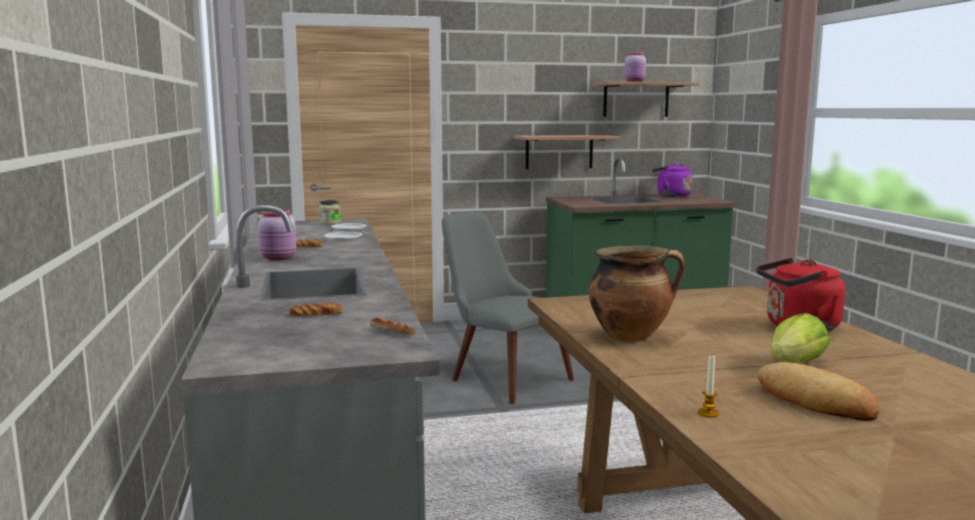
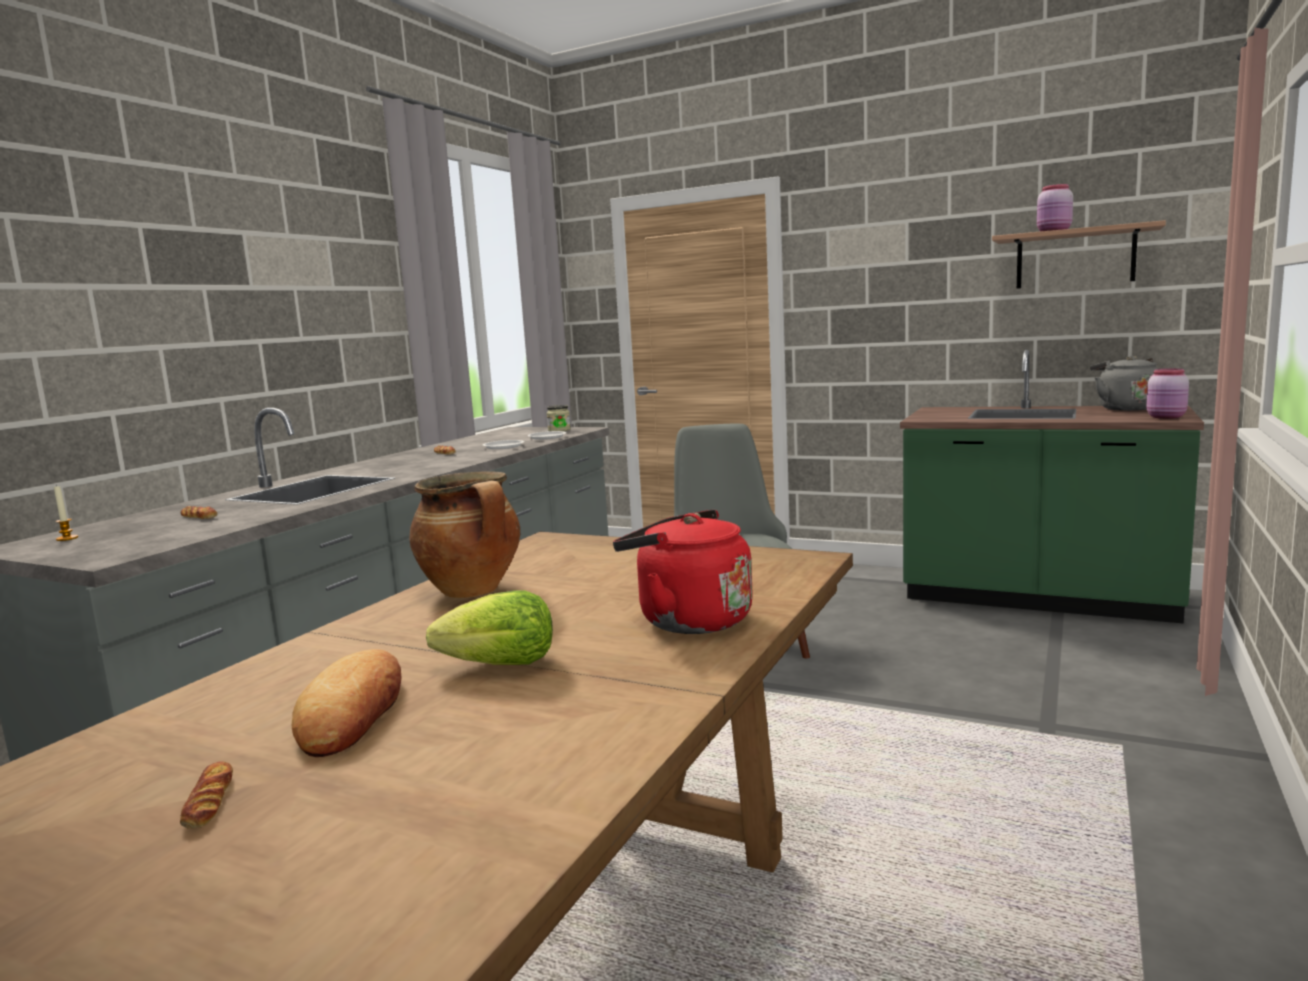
camera: 40 degrees right, 0 degrees up
(279, 258) = (383, 463): pink jar -> pink jar (1166, 417)
(392, 331) = (171, 540): bread -> bread (209, 802)
(559, 152) = (945, 343): shelf -> none
(671, 195) = (1125, 408): purple kettle -> grey kettle
(708, 413) = (228, 691): candle -> candle (67, 538)

